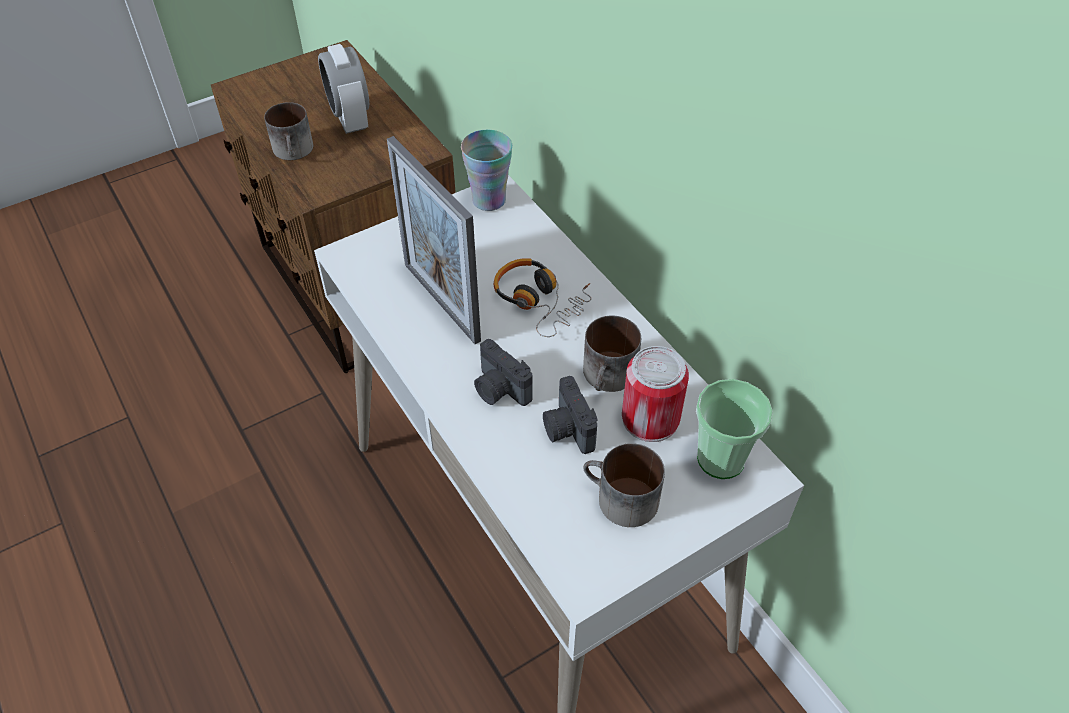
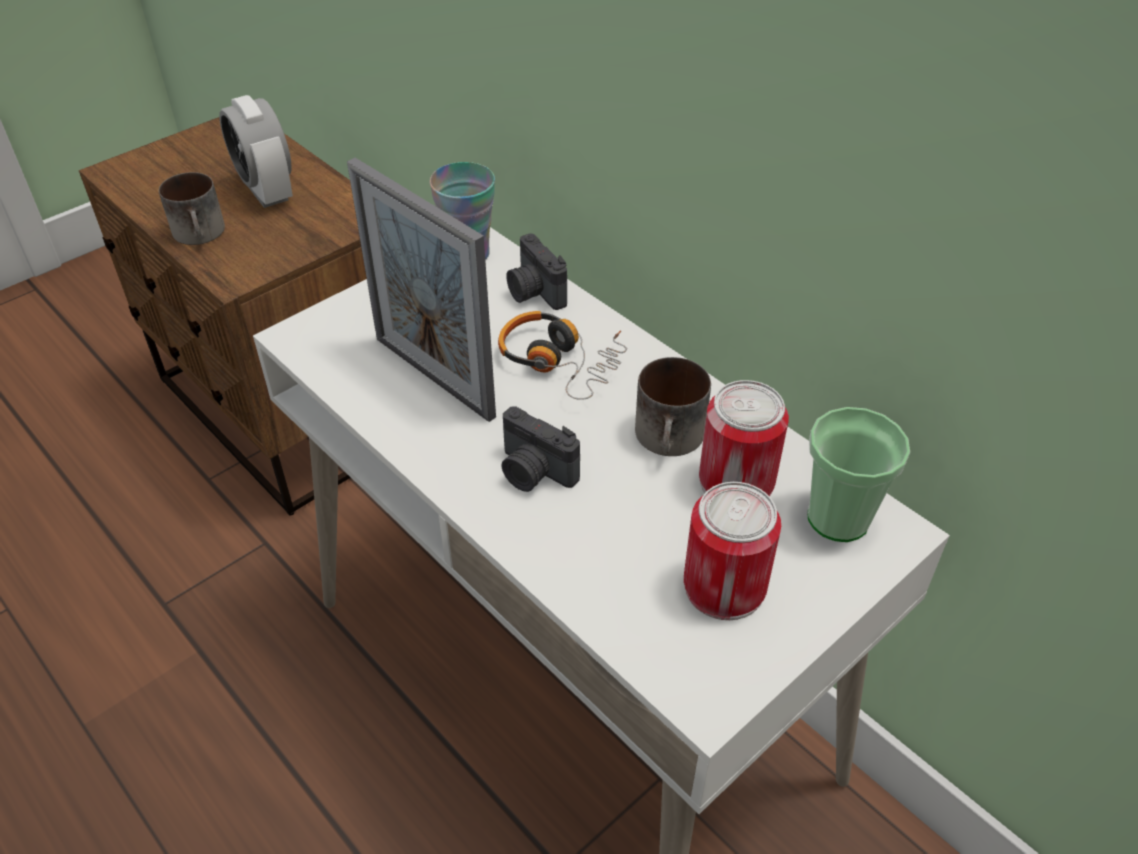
camera: 10 degrees left, 5 degrees down
(567, 429) = (633, 509): camera -> camera (534, 292)
(619, 500) = (724, 587): mug -> can

